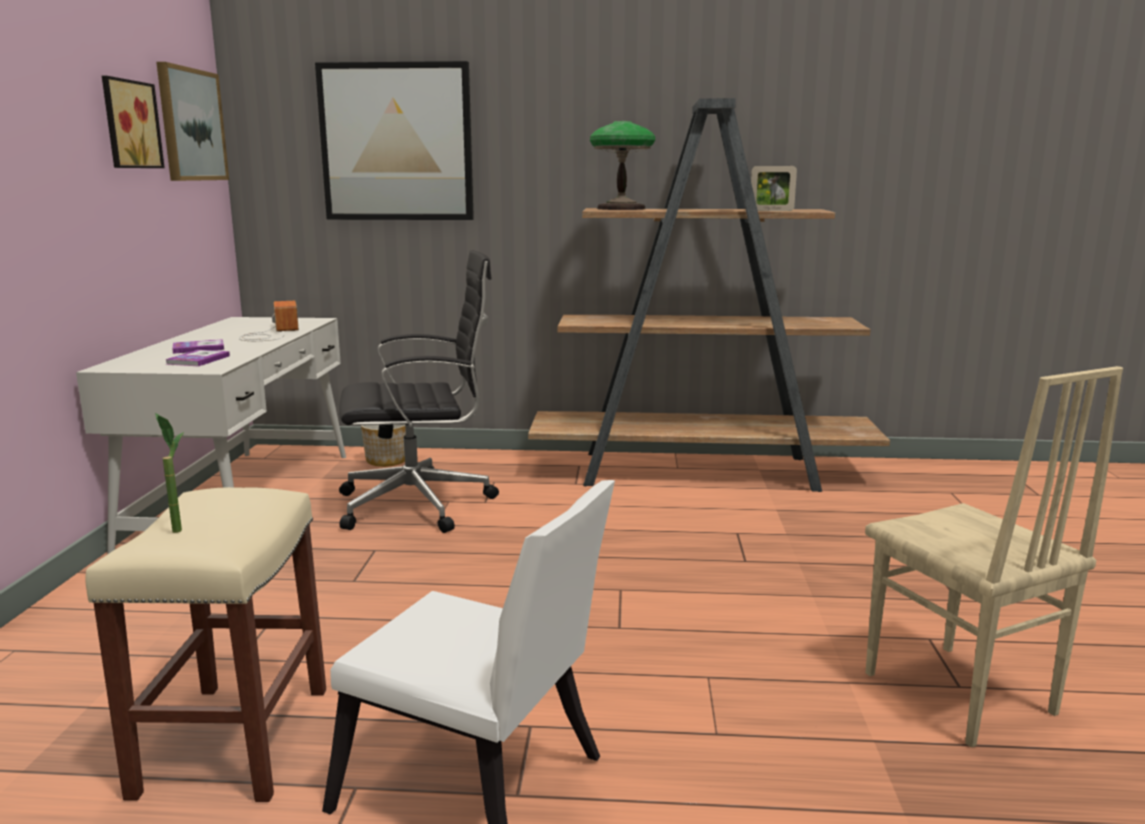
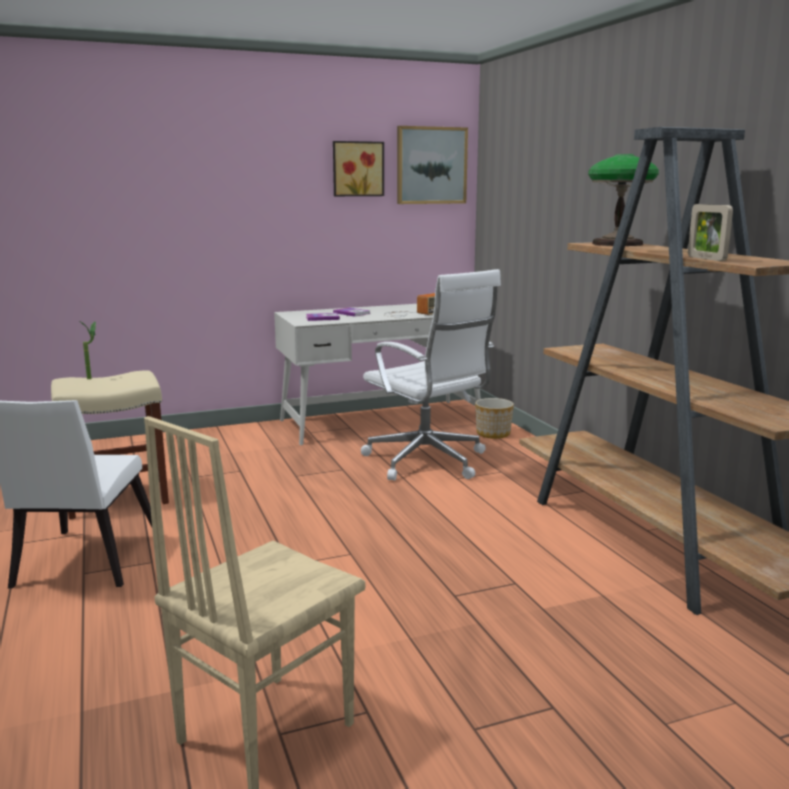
camera: 65 degrees right, 0 degrees up
(397, 142) = (543, 175): picture -> none
(420, 504) = (428, 462): black office chair -> white office chair

